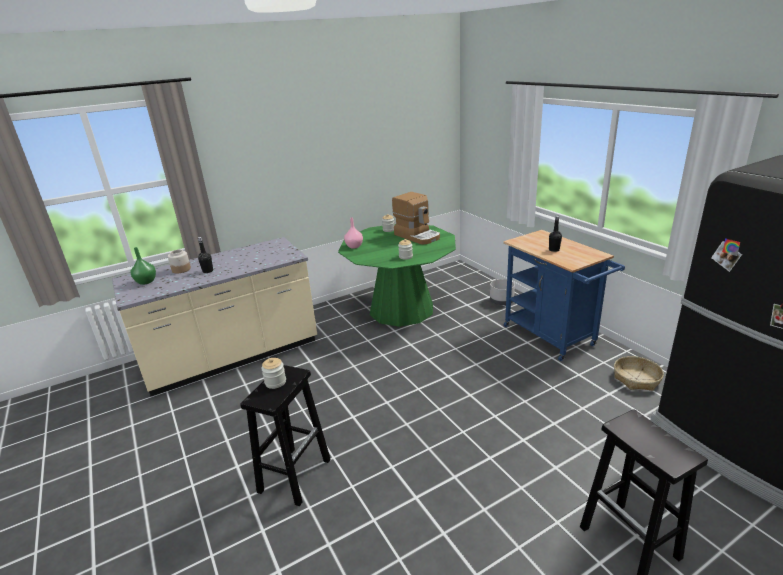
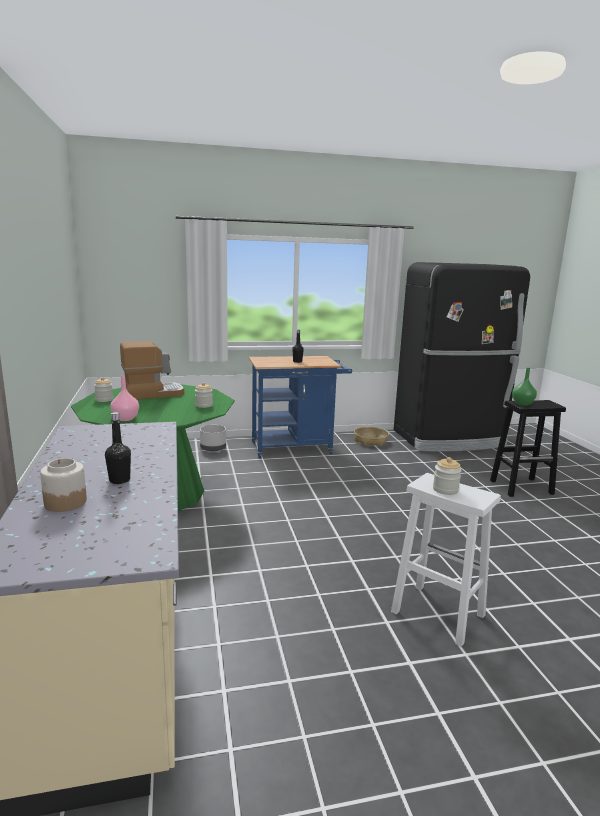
camera: 75 degrees left, 10 degrees down
(145, 282) = (73, 539): green vase -> green vase (522, 404)
(295, 474) = (436, 613): black stool -> white stool

